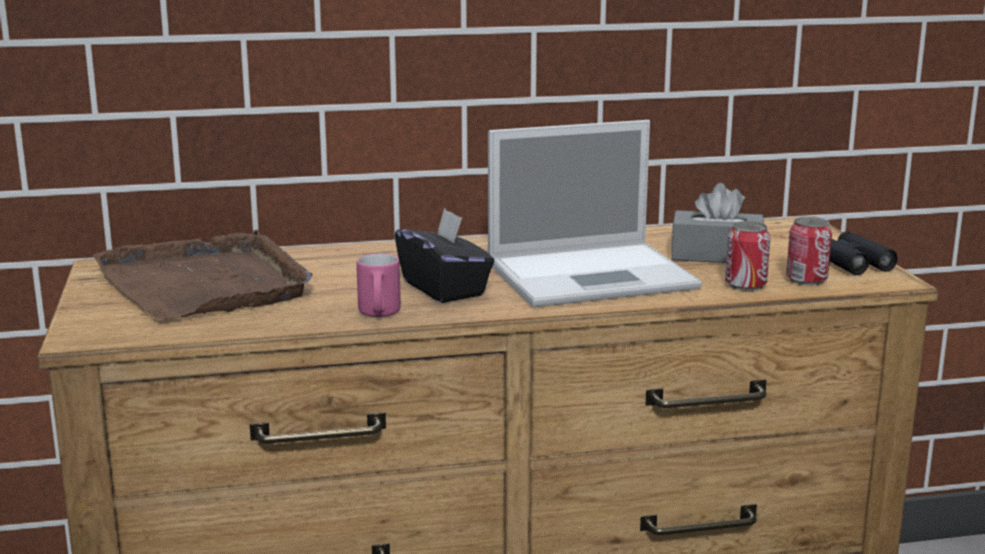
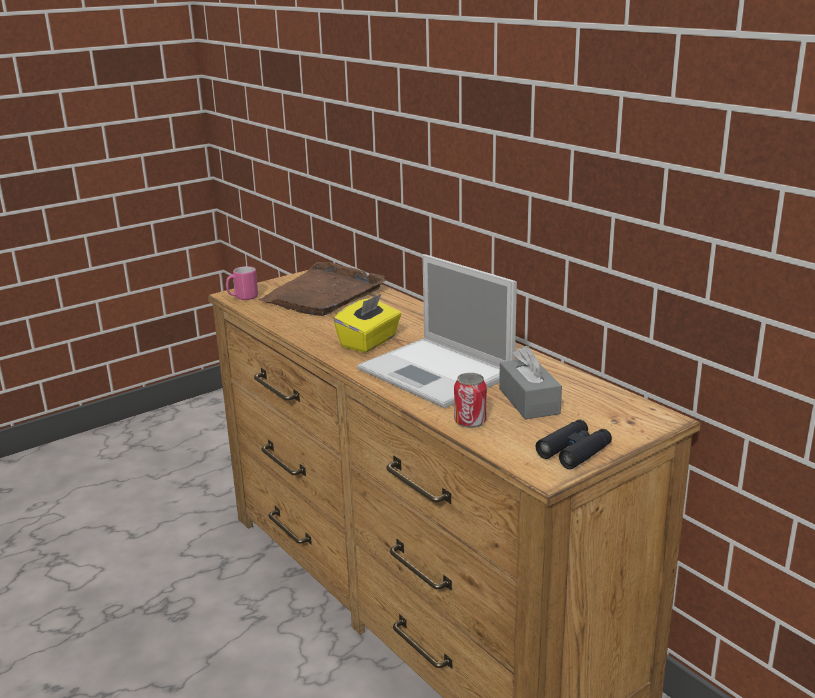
camera: 65 degrees right, 5 degrees up
(379, 314) = (312, 338): pink mug -> pink mug (242, 298)
(444, 288) = (369, 342): black tissue box -> yellow tissue box
(806, 280) = (507, 440): can -> none

